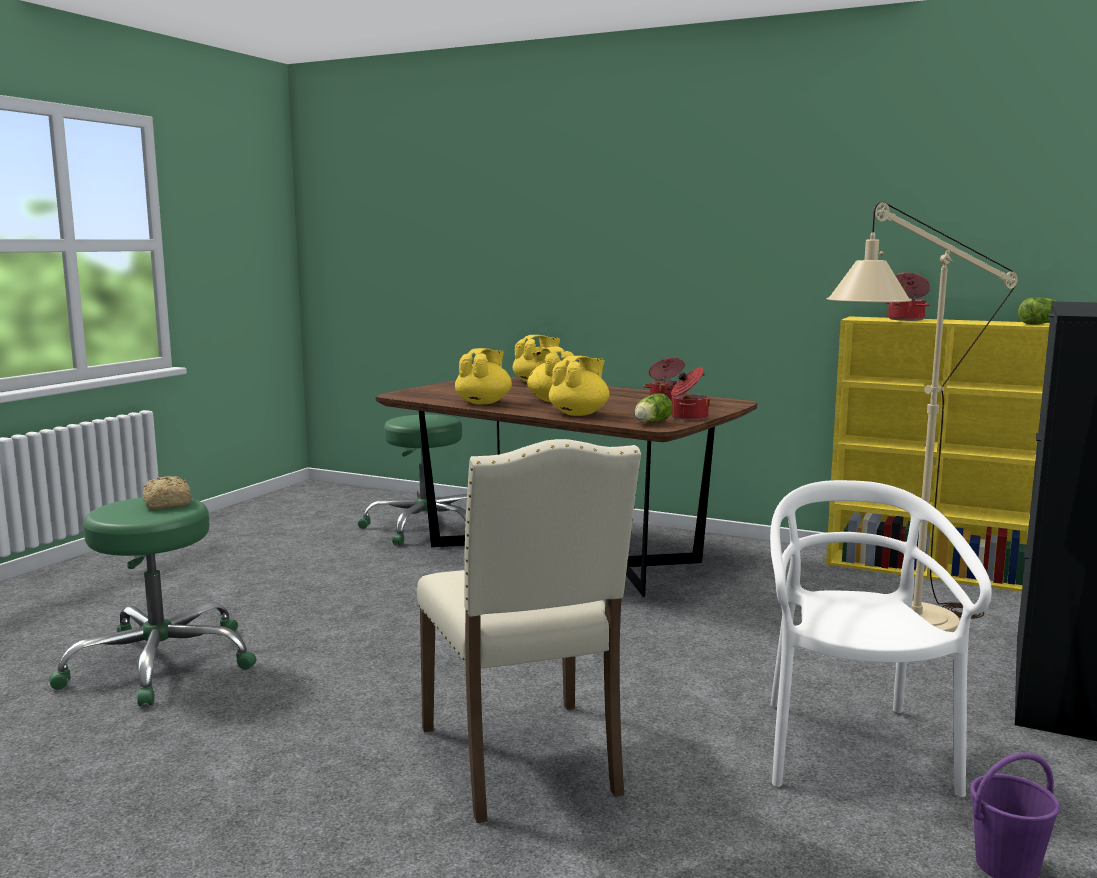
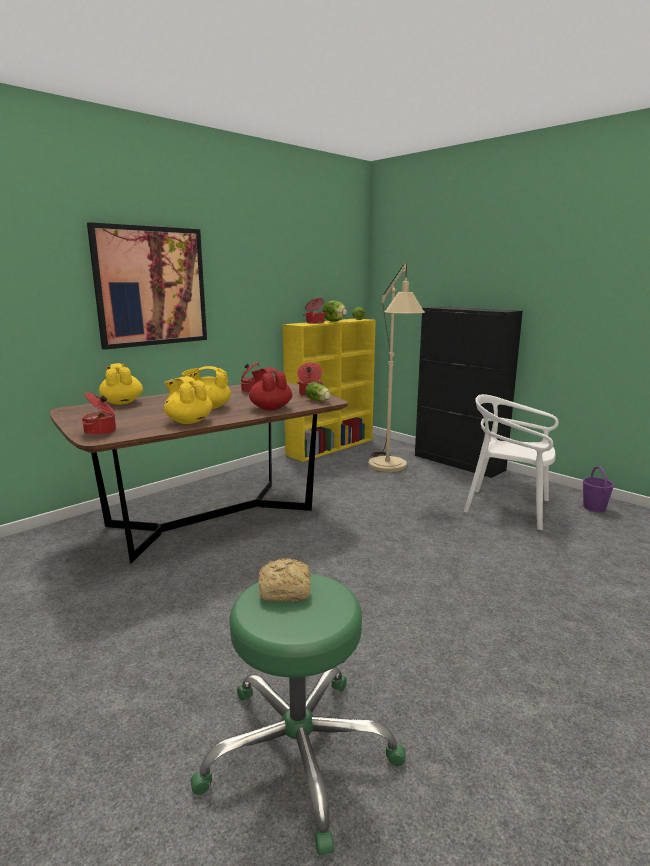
camera: 70 degrees left, 5 degrees up
(421, 392) = (101, 432): none -> cooking pot
(426, 526) = (72, 558): green stool -> none
(524, 761) = (516, 584): beige chair -> none
(579, 414) = (270, 408): yellow teapot -> red teapot
(627, 247) = (151, 286): none -> picture
(958, 321) = (335, 321): none -> lettuce

